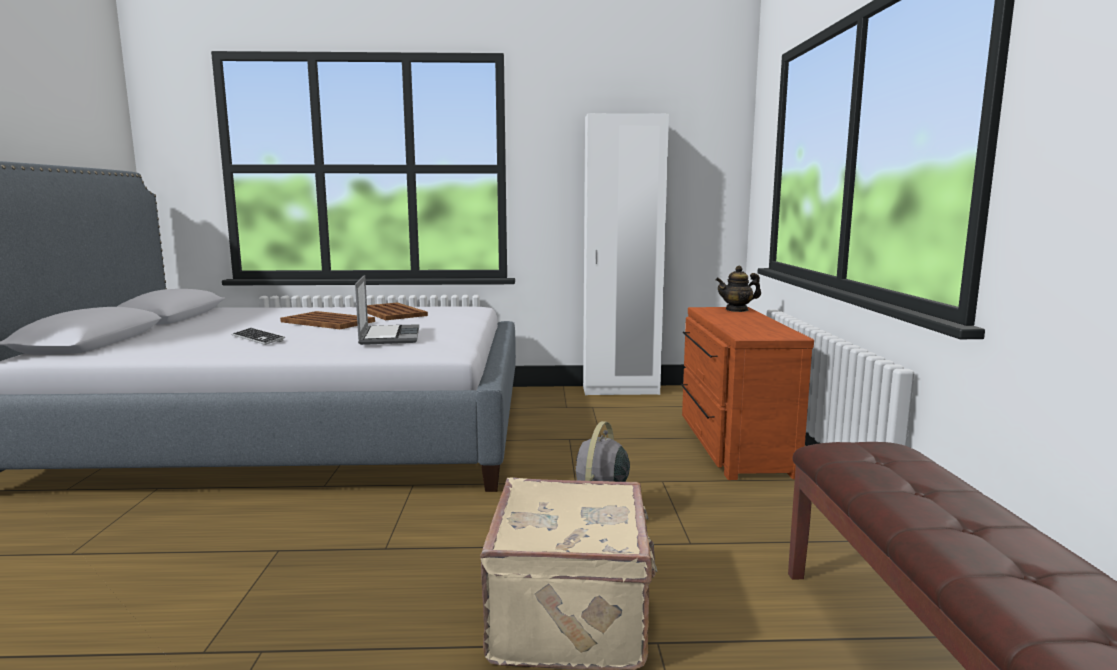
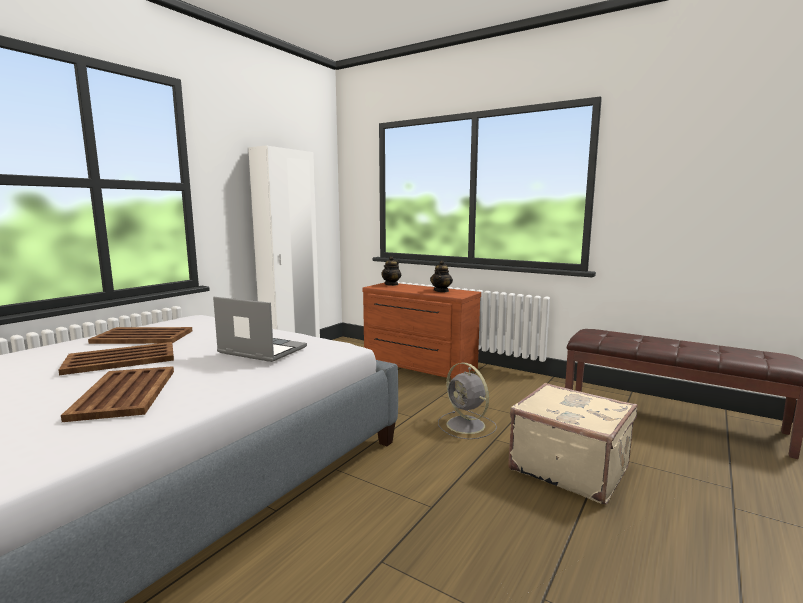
camera: 55 degrees left, 0 degrees up
(258, 338) = (126, 393): keyboard -> brown tray
(758, 327) = (441, 291): none -> teapot

